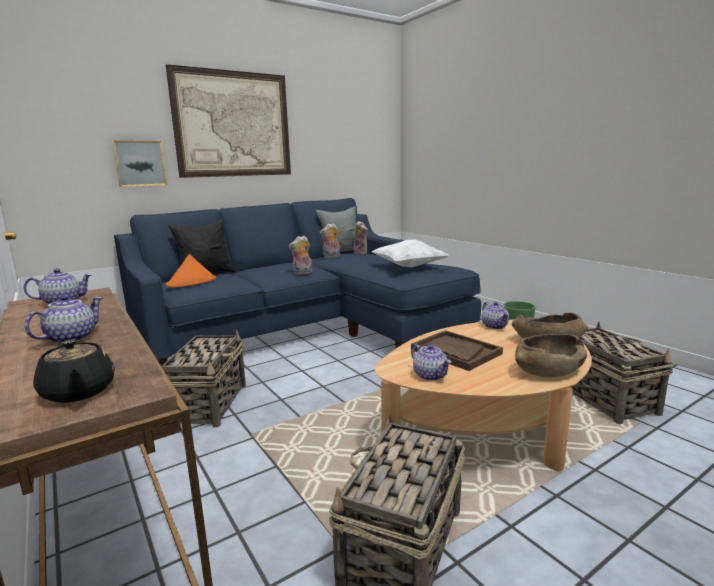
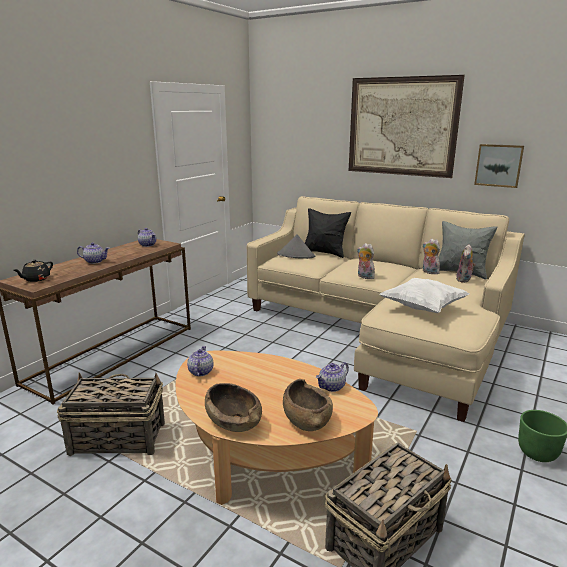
camera: 65 degrees right, 5 degrees up
(139, 163) = (324, 157): picture -> picture (498, 165)
(192, 282) = (296, 255): orange hat -> grey hat
(209, 403) = (232, 335): basket -> none
(306, 329) = (382, 329): blue sofa -> beige sofa
(430, 375) = (200, 371): teapot -> teapot turned 150 degrees clockwise
(455, 352) = (251, 375): brown tray -> none

